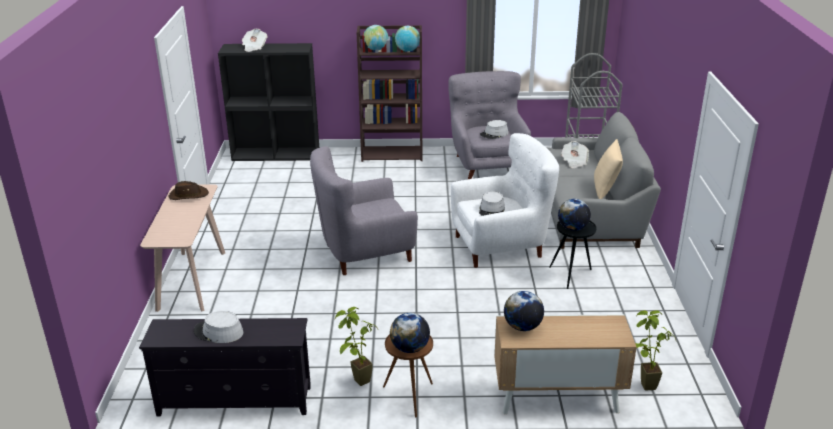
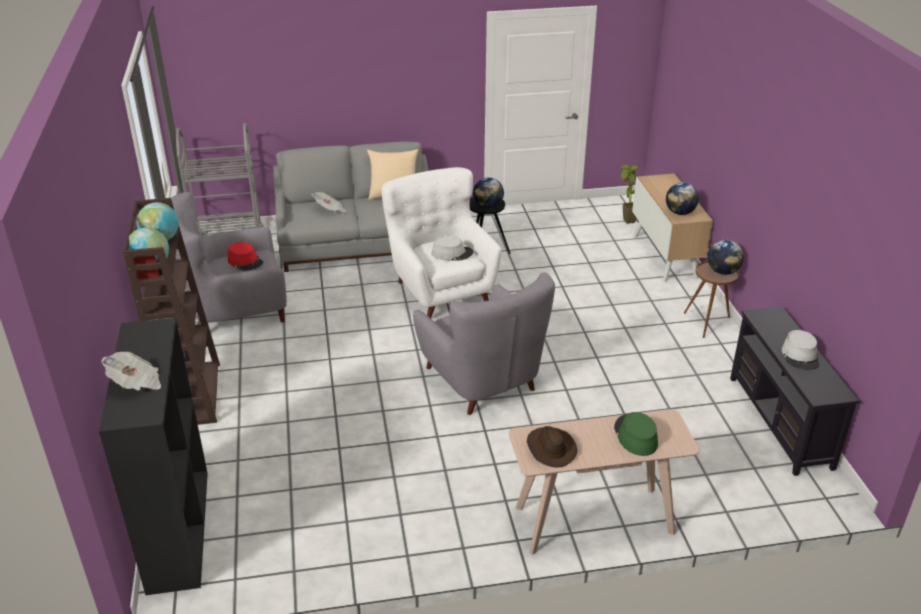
camera: 100 degrees left, 5 degrees up
(175, 225) = (635, 436): none -> green hat
(356, 382) = (707, 353): potted plant -> none
(494, 134) = (245, 261): grey hat -> red hat

